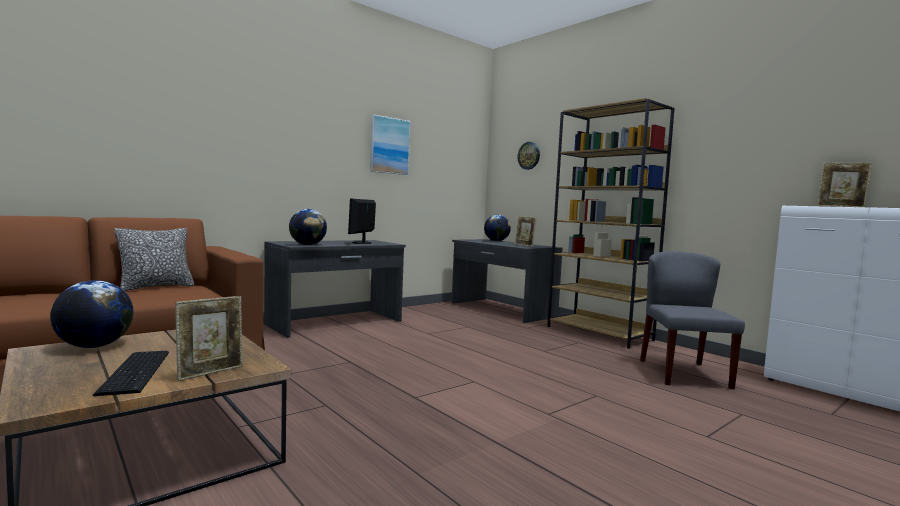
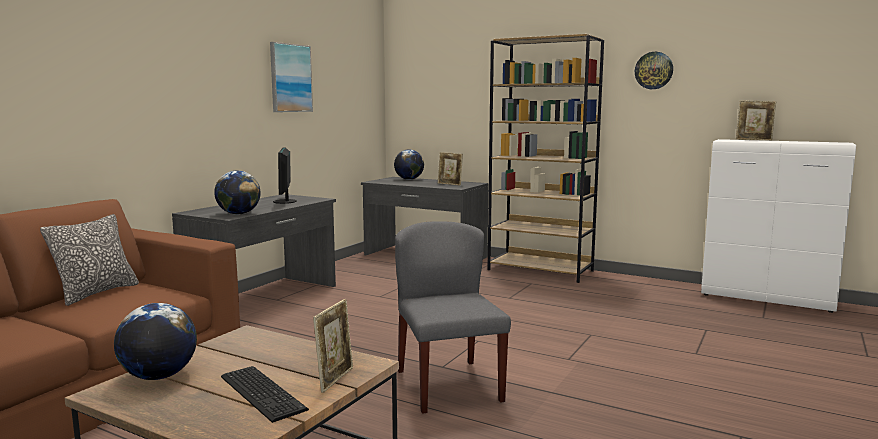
camera: 20 degrees left, 5 degrees up
(529, 155) = (440, 81): wall clock -> wall clock (653, 70)
(683, 373) = (640, 300): grey chair -> grey chair (448, 385)

